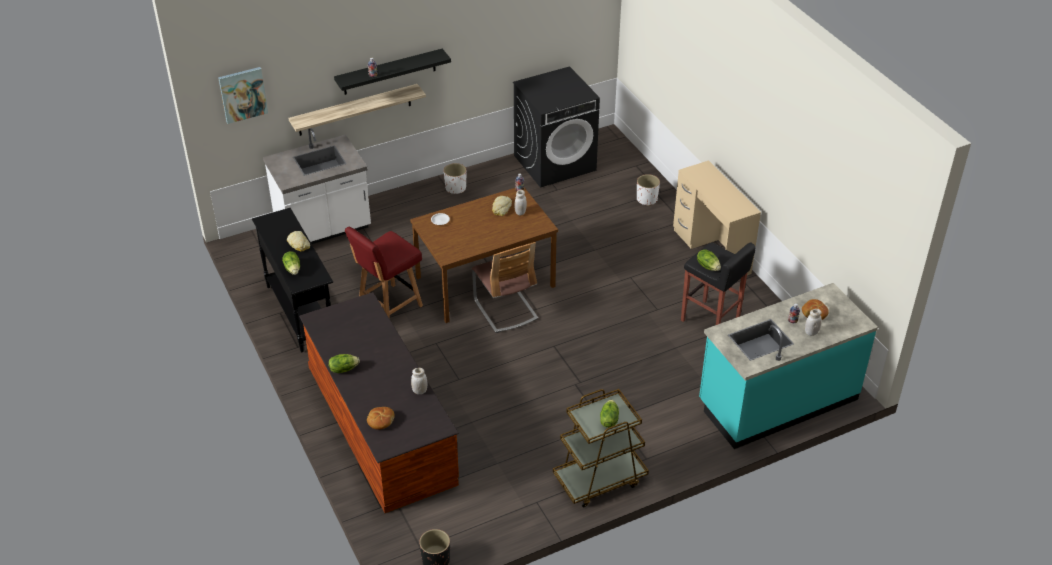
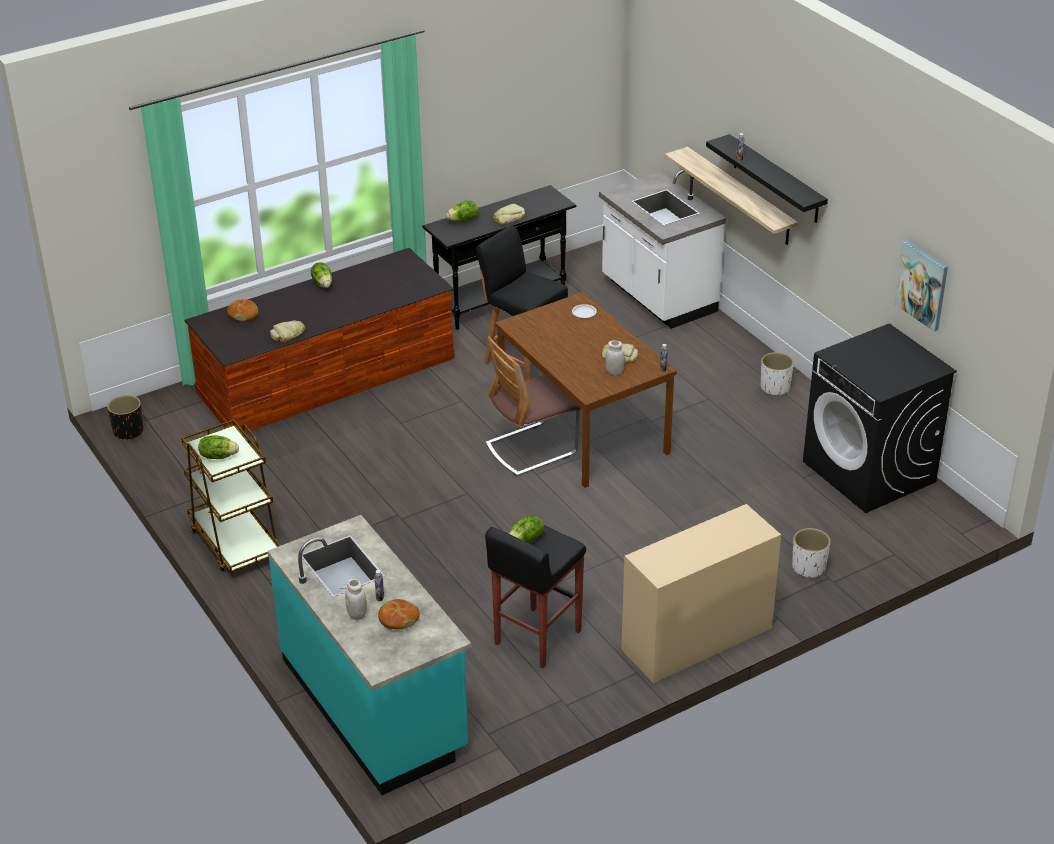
camera: 85 degrees right, 5 degrees down
(243, 94) = (659, 81): picture -> picture (922, 284)
(389, 306) = (522, 360): red chair -> black chair
(419, 391) = (288, 334): white jar -> bread

